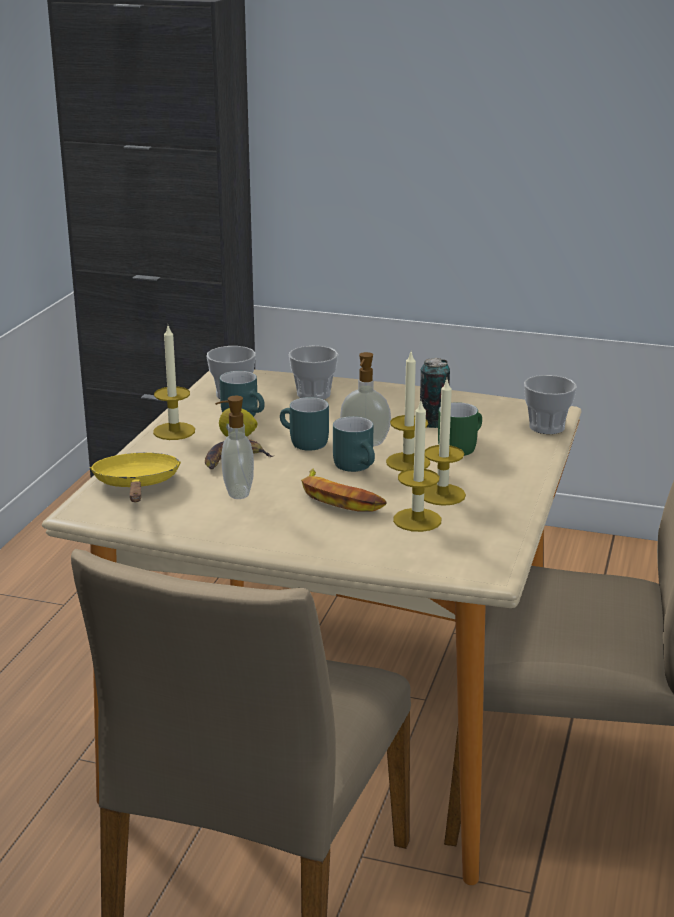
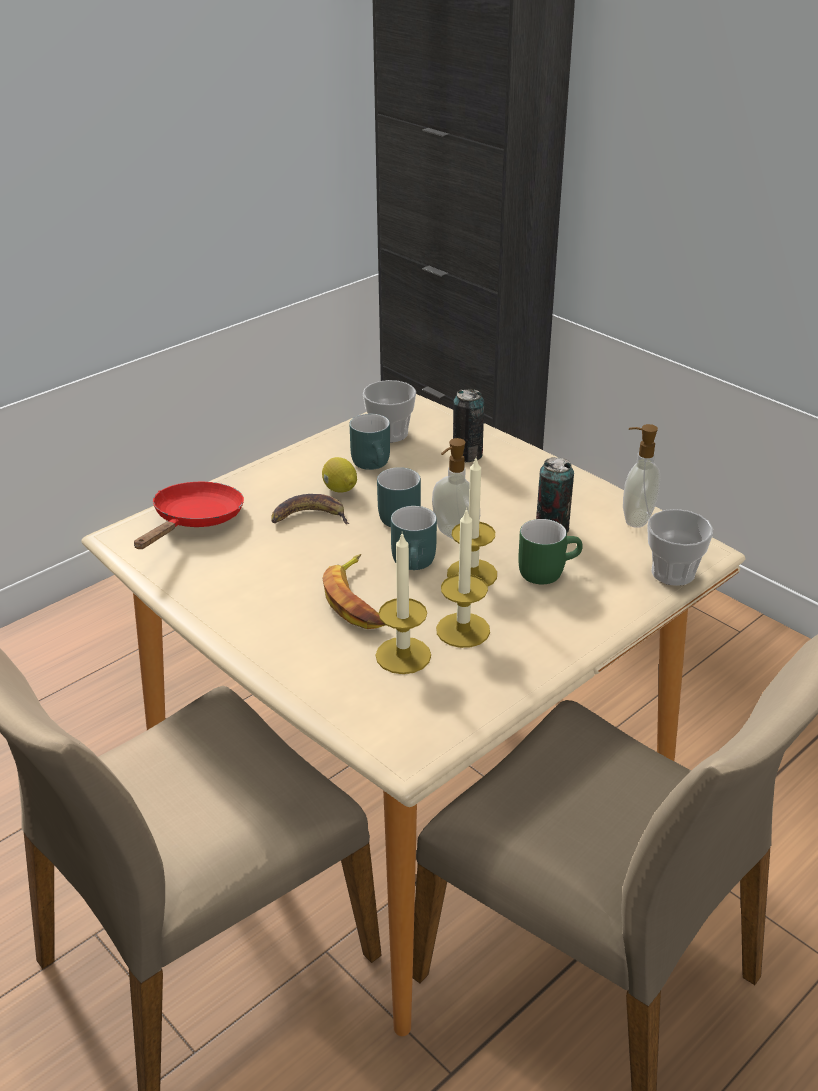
camera: 30 degrees right, 10 degrees up
(137, 486) = (195, 521): yellow frying pan -> red frying pan
(174, 431) = (292, 464): candle -> none
(236, 492) = (271, 559): soap dispenser -> soap dispenser (636, 518)
(313, 394) = (467, 455): cup -> can

